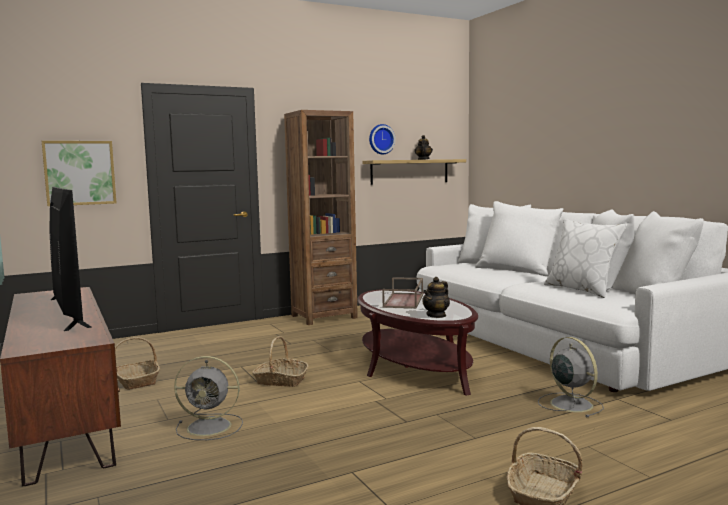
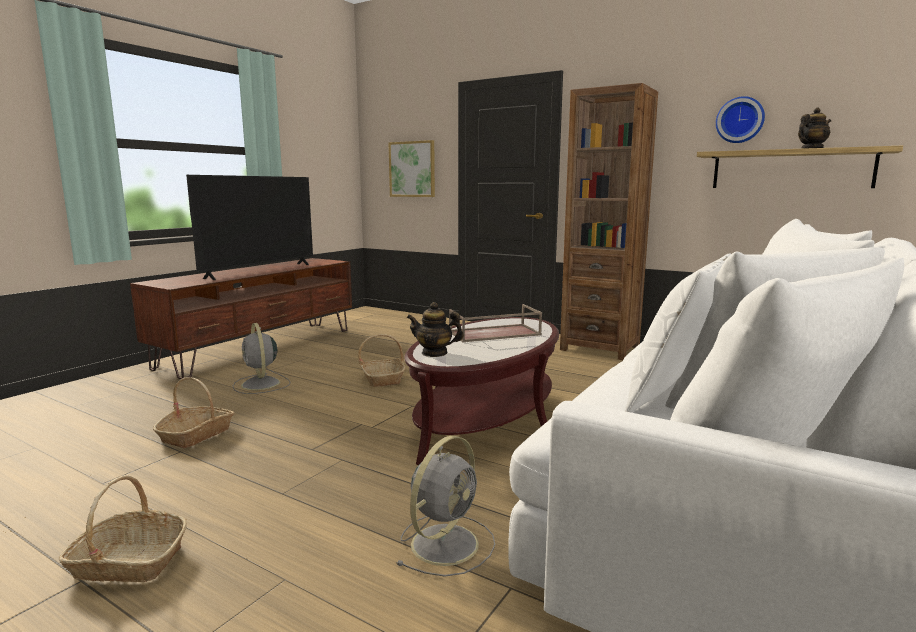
camera: 60 degrees right, 5 degrees up
(136, 381) = (341, 343): basket -> basket (196, 434)

